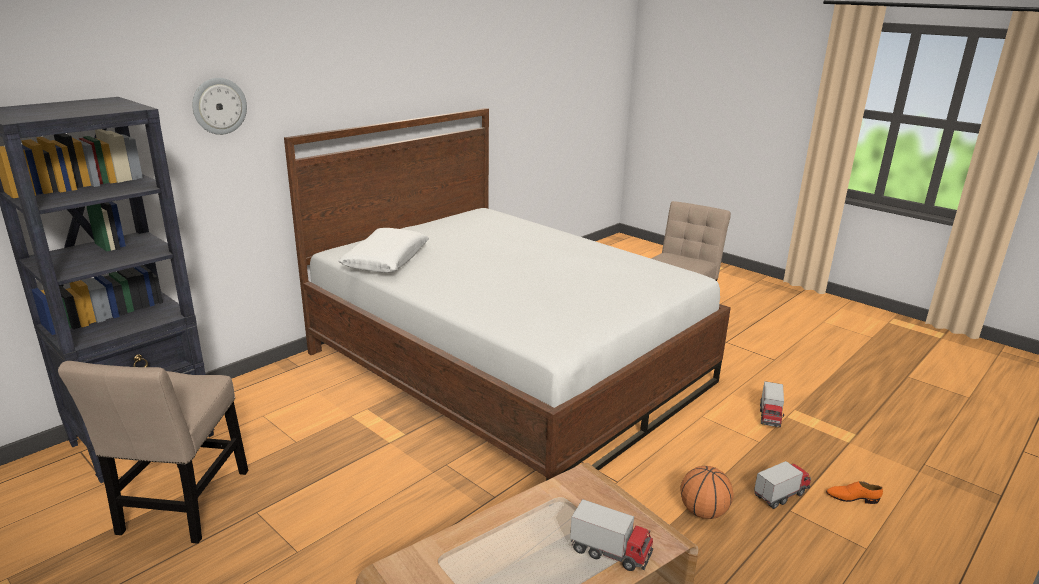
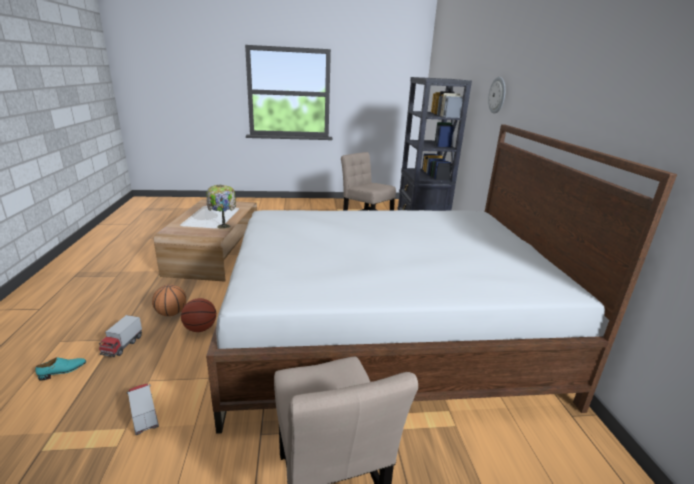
camera: 130 degrees right, 0 degrees up
(386, 260) = (446, 218): white pillow -> none
(551, 496) = (223, 226): none -> table lamp
(610, 553) = (185, 223): toy truck -> none
(678, 468) = (200, 328): none -> basketball
(852, 498) = (63, 371): orange shoe -> turquoise shoe

